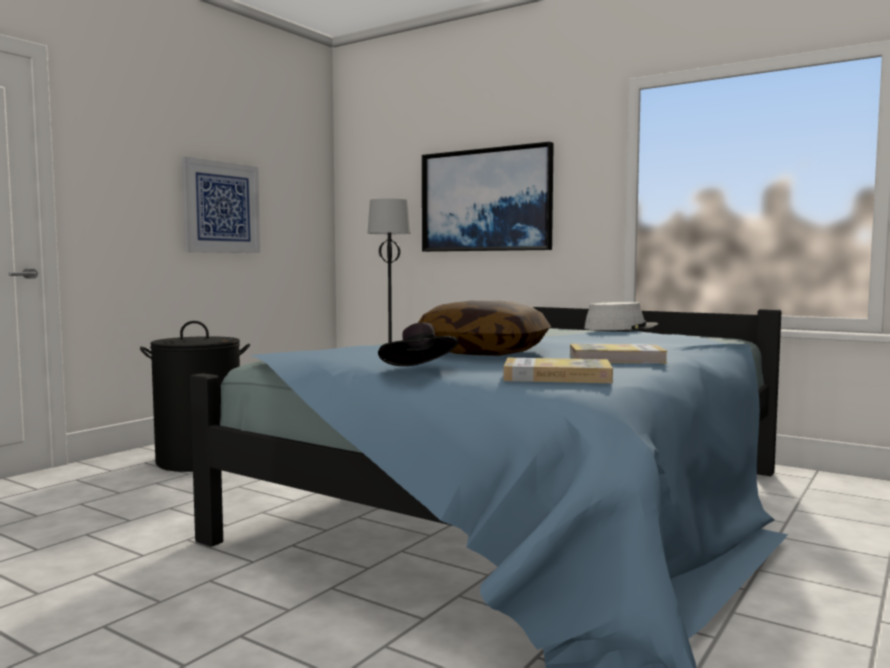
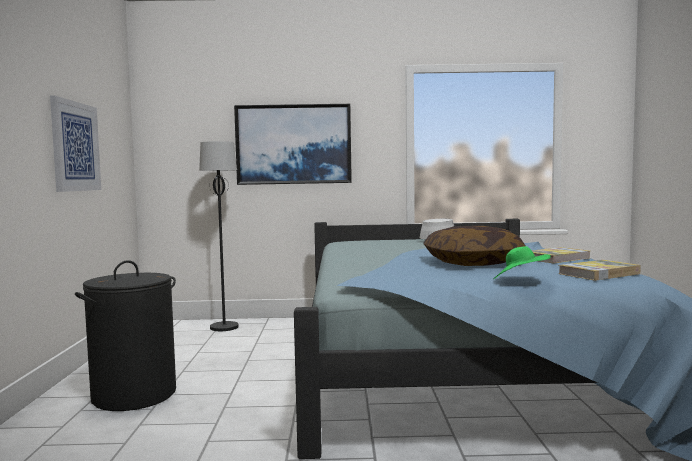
camera: 35 degrees left, 0 degrees up
(420, 370) = (520, 280): black hat -> green hat

